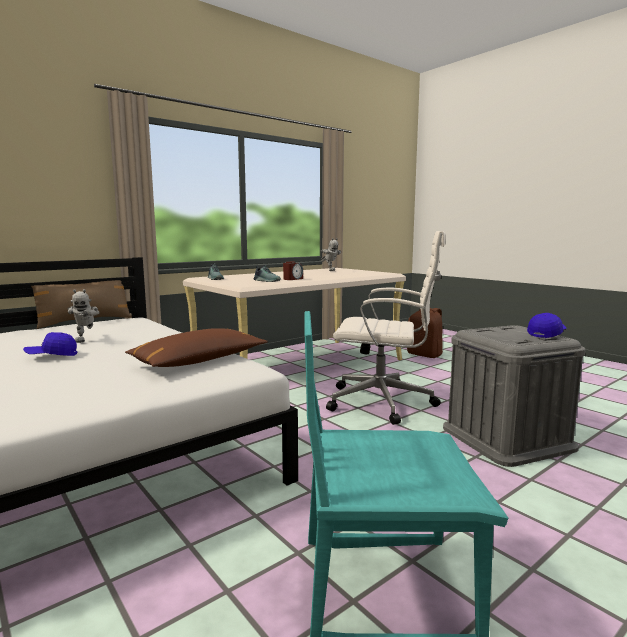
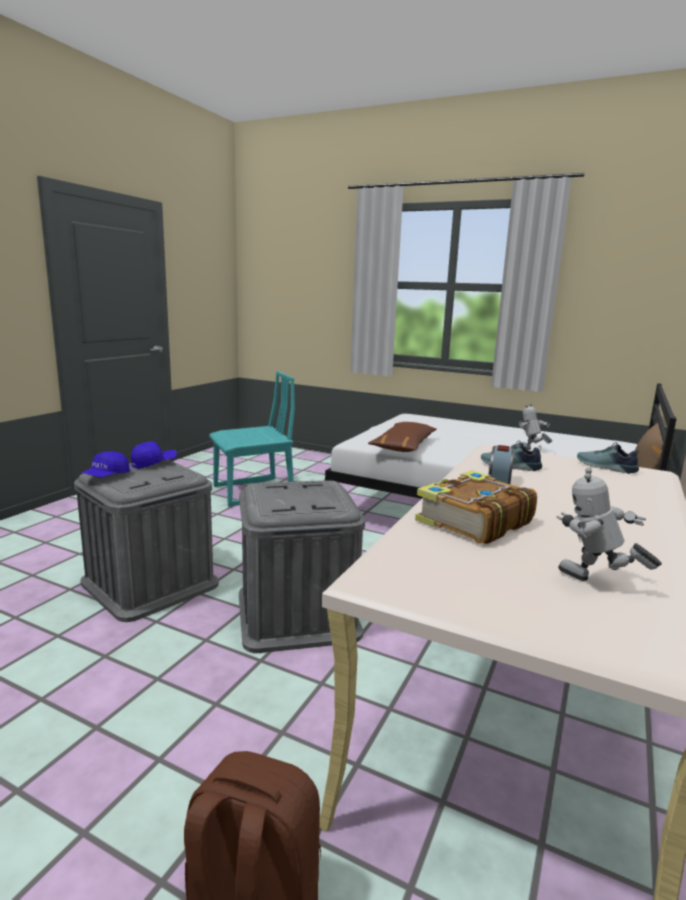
camera: 155 degrees right, 5 degrees up
(52, 355) = (502, 439): blue cap -> blue cap (154, 463)
(337, 275) = (472, 522): none -> book
(384, 402) = (297, 613): white office chair -> grey storage box

